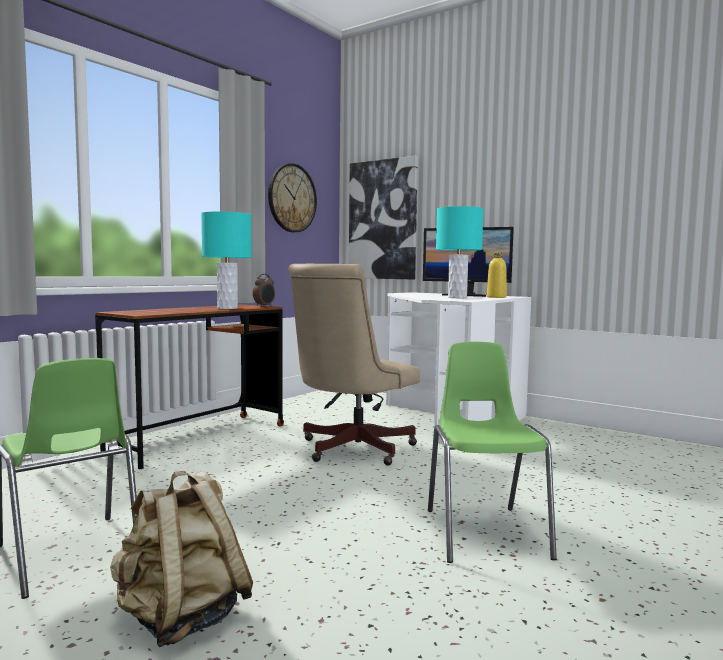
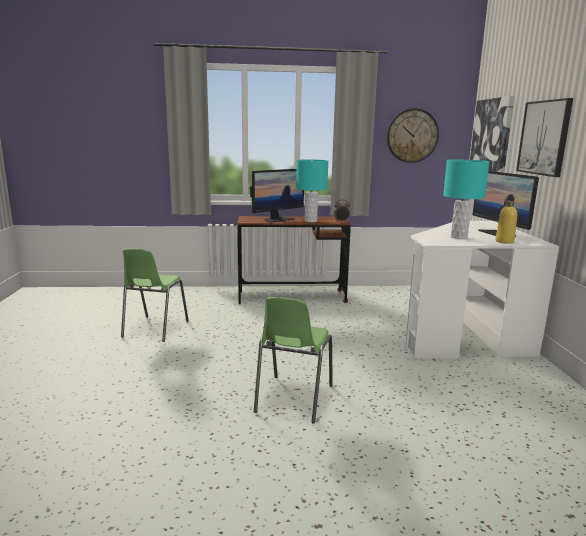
camera: 50 degrees right, 10 degrees up
(176, 310) = (277, 219): none -> monitor
(181, 618) = (136, 365): beige backpack -> none
(350, 450) = (345, 330): beige office chair -> none
(479, 195) = (544, 138): none -> picture
(484, 532) = (293, 399): green chair -> green chair turned 150 degrees clockwise

